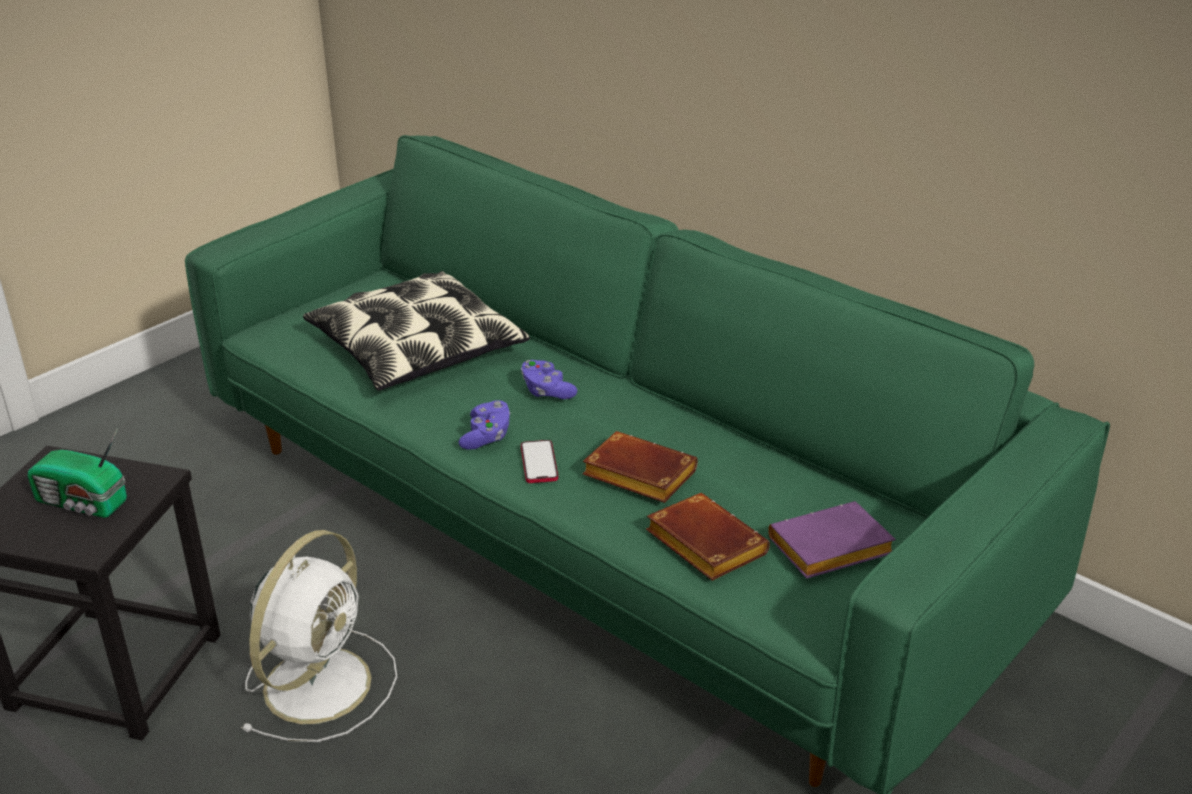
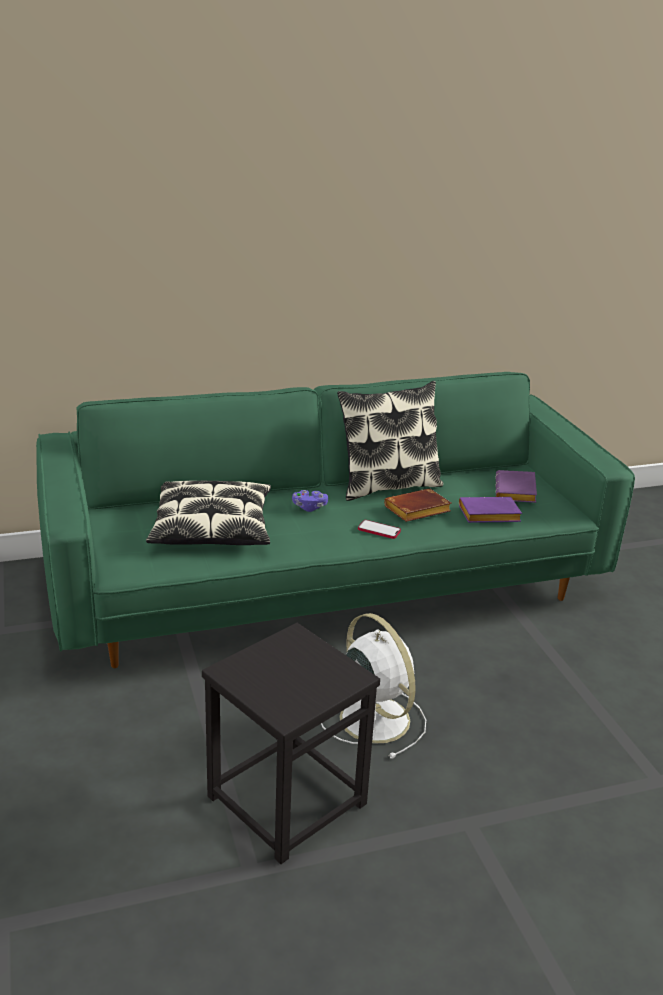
camera: 60 degrees left, 5 degrees down
(82, 503) = (296, 668): radio -> none
(486, 437) = (337, 536): purple game controller -> none
(692, 428) = (387, 486): none -> pillow
(701, 544) = (487, 516): brown book -> purple book

